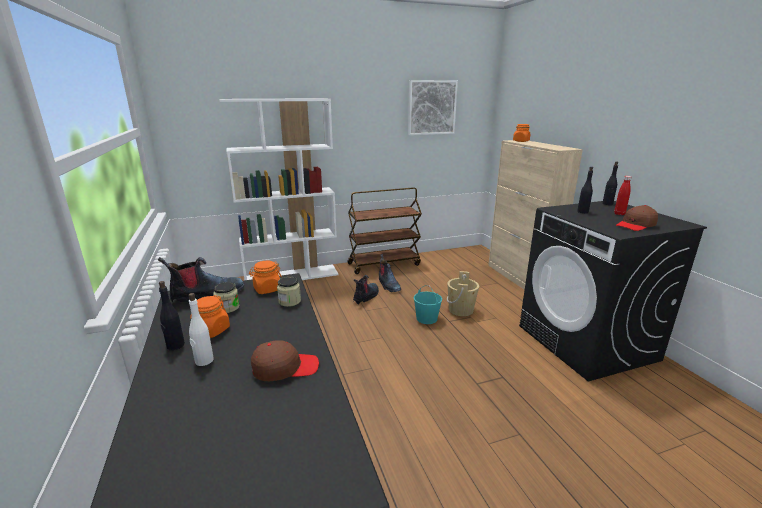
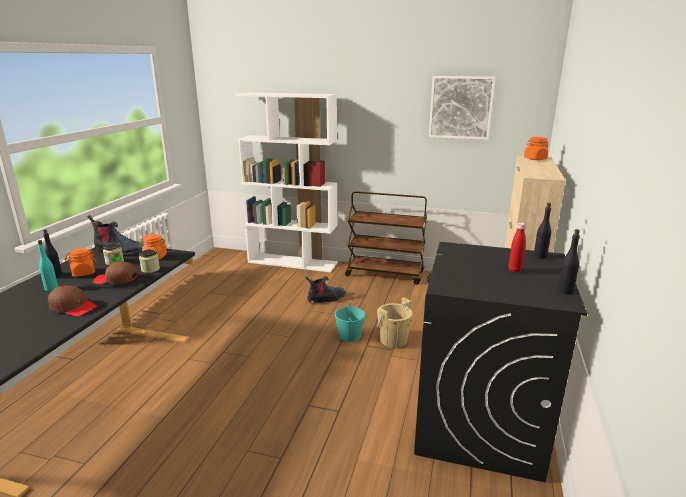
camera: 35 degrees right, 0 degrees up
(204, 361) = (51, 288): white bottle -> turquoise bottle
(388, 285) = (360, 294): boot -> none
(582, 212) = (477, 257): black bottle -> black bottle (565, 291)
(636, 225) = (492, 286): brown cap -> brown cap (116, 279)

